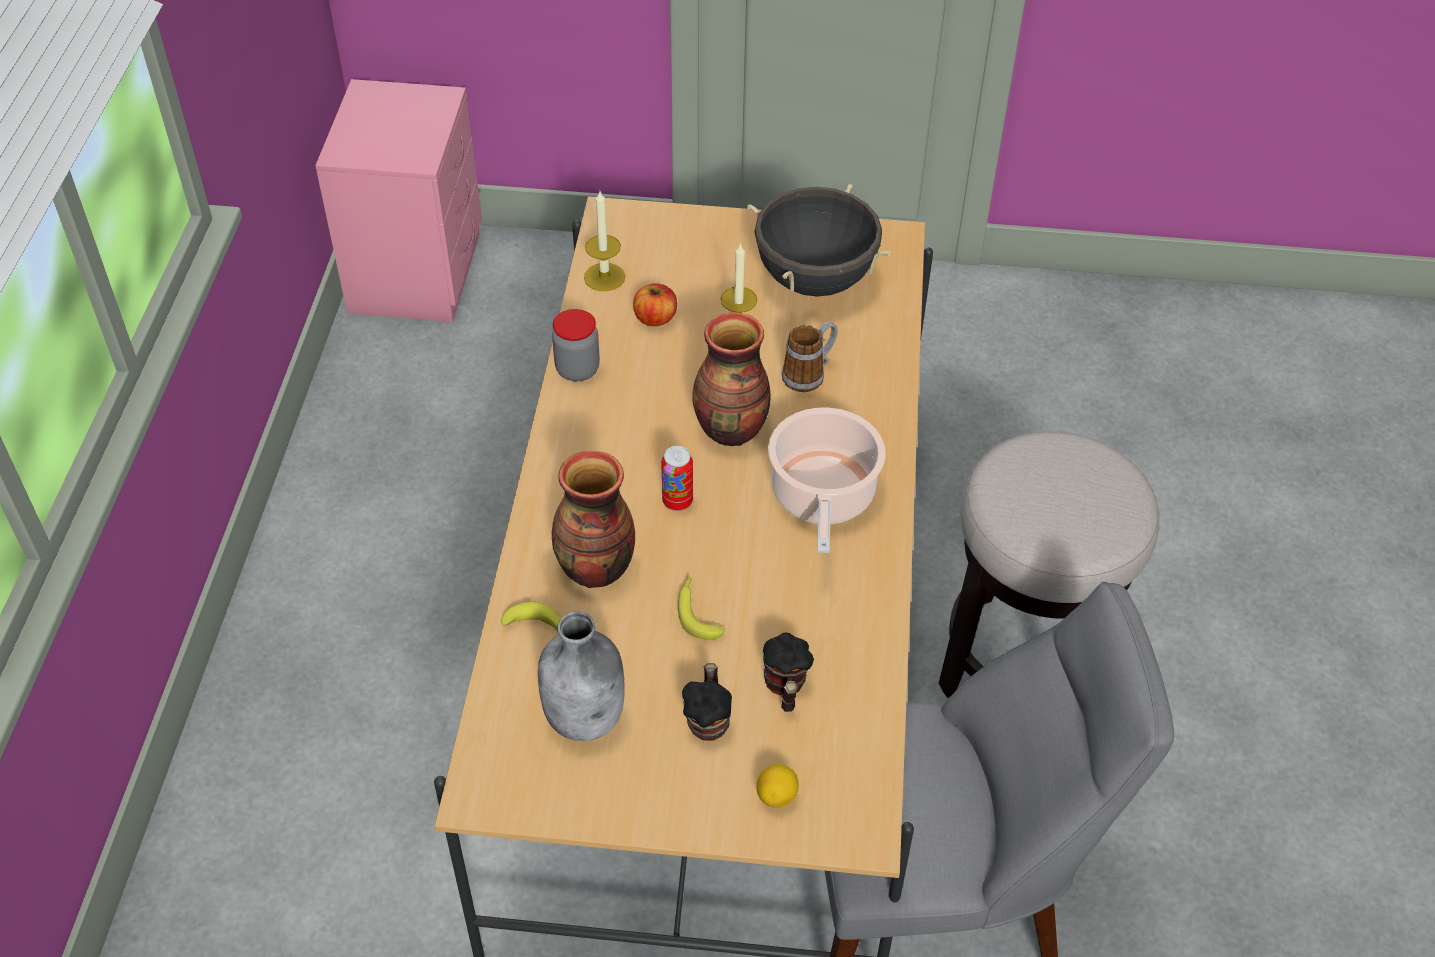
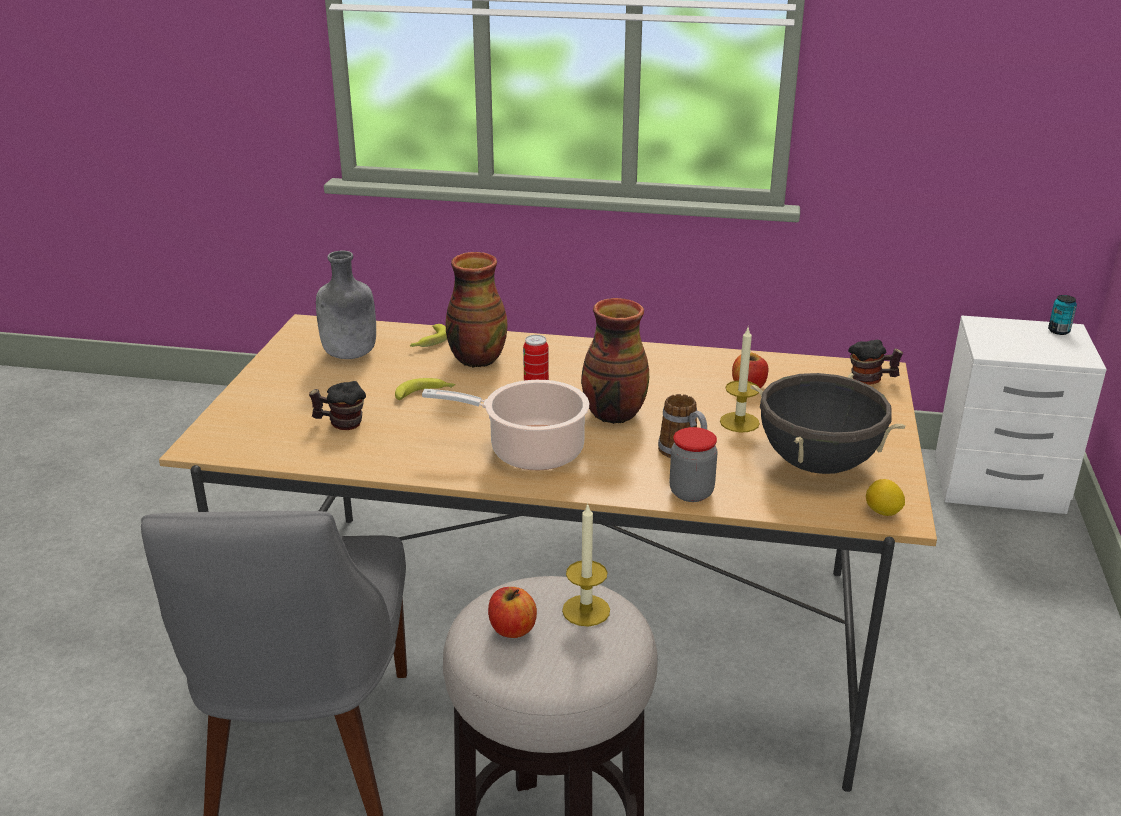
camera: 95 degrees right, 20 degrees down
(369, 100) = (1058, 331): none -> can
(419, 271) = (1001, 485): pink nightstand -> white nightstand
(577, 369) = (683, 355): jar -> jar (691, 493)
(604, 277) = (797, 367): candle -> candle (586, 610)
(709, 719) = (327, 395): mug -> mug (871, 380)
(777, 796) = (250, 416): lemon -> lemon (882, 512)
(1073, 518) = (512, 629): none -> apple

